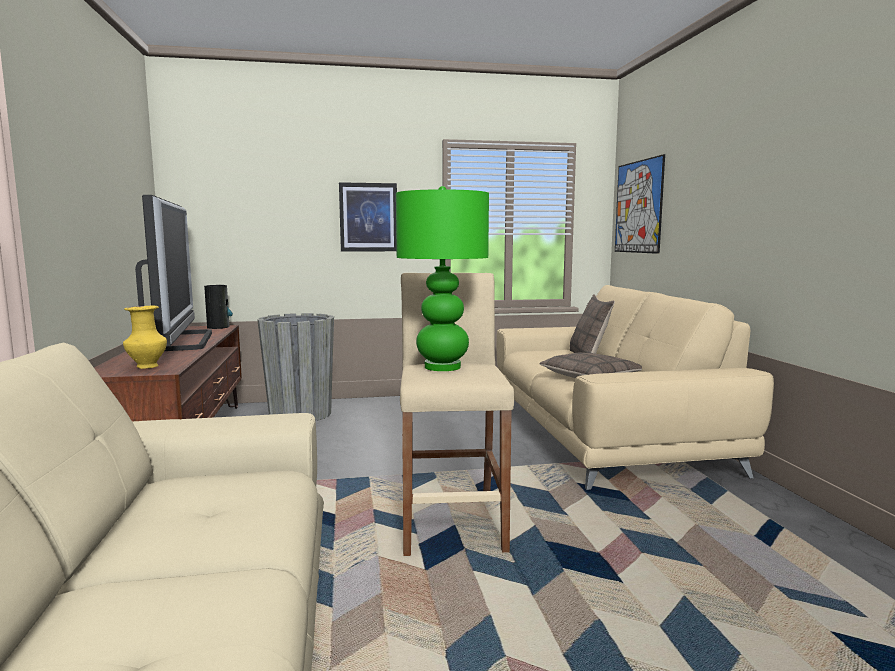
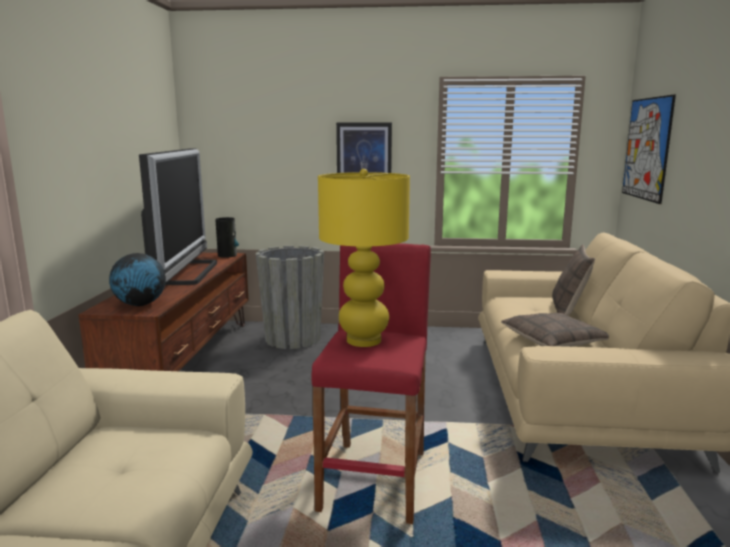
camera: 15 degrees right, 5 degrees up
(147, 367) = (140, 304): yellow vase -> globe
(443, 367) = (364, 340): green table lamp -> yellow table lamp
(452, 522) = (375, 480): beige stool -> red stool

